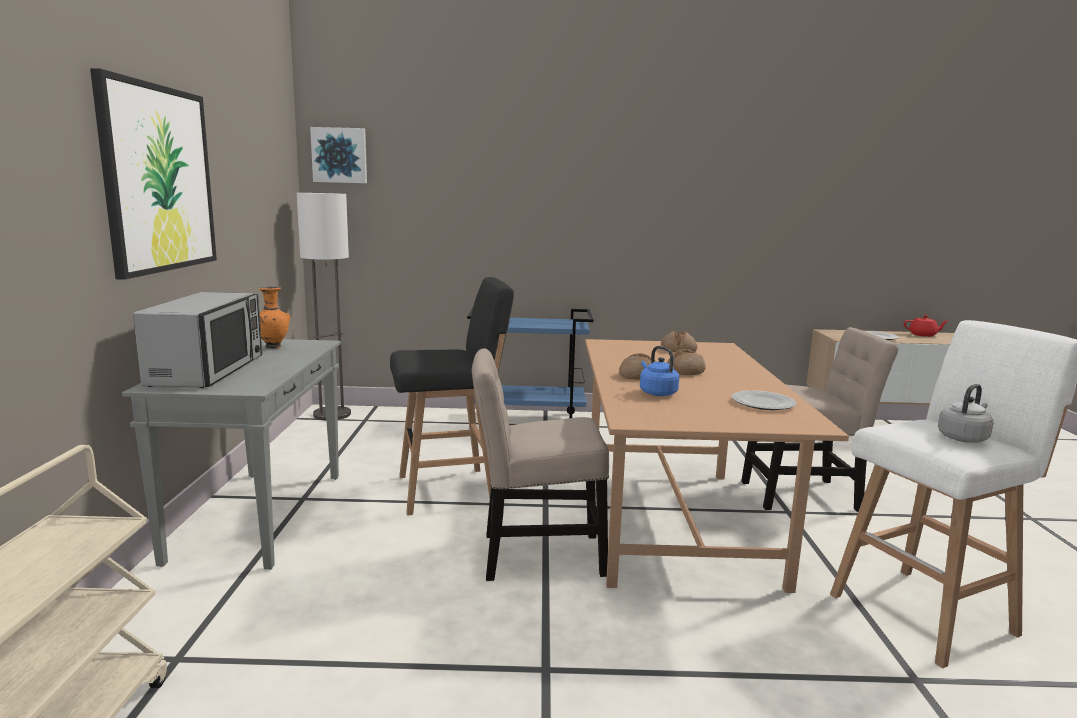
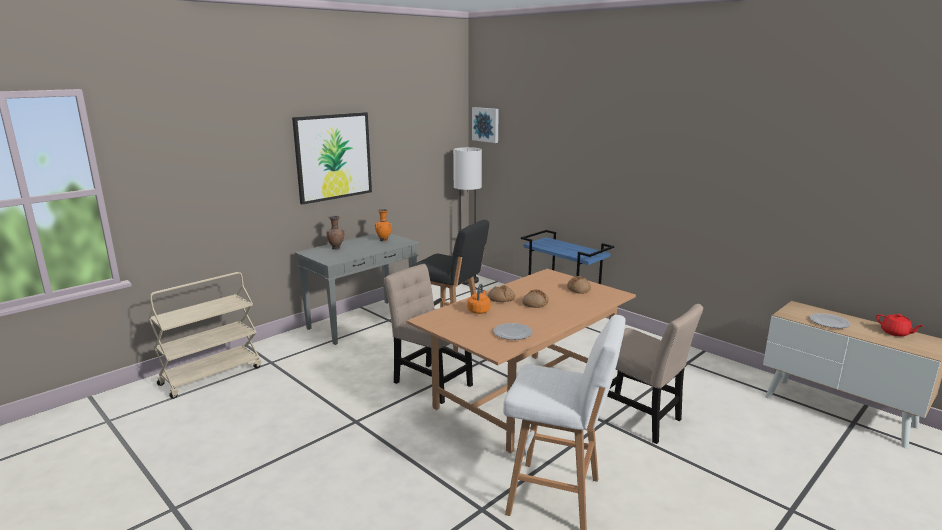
camera: 45 degrees right, 5 degrees up
(208, 371) = (336, 248): microwave -> brown vase
(656, 392) = (479, 310): blue kettle -> orange kettle
(963, 438) = (554, 387): grey kettle -> none

